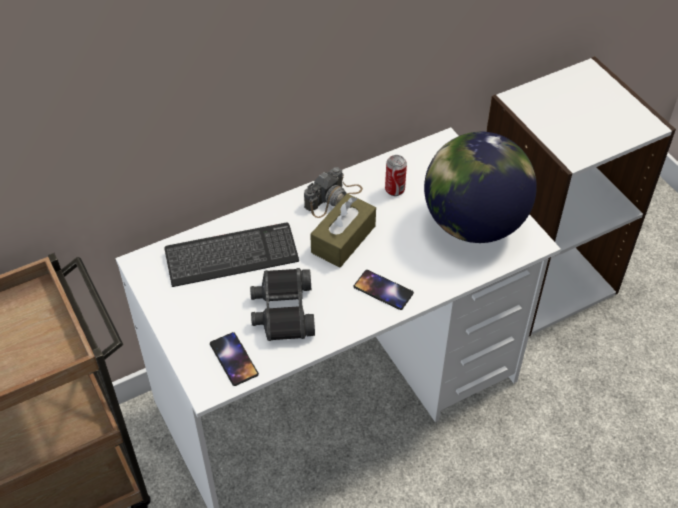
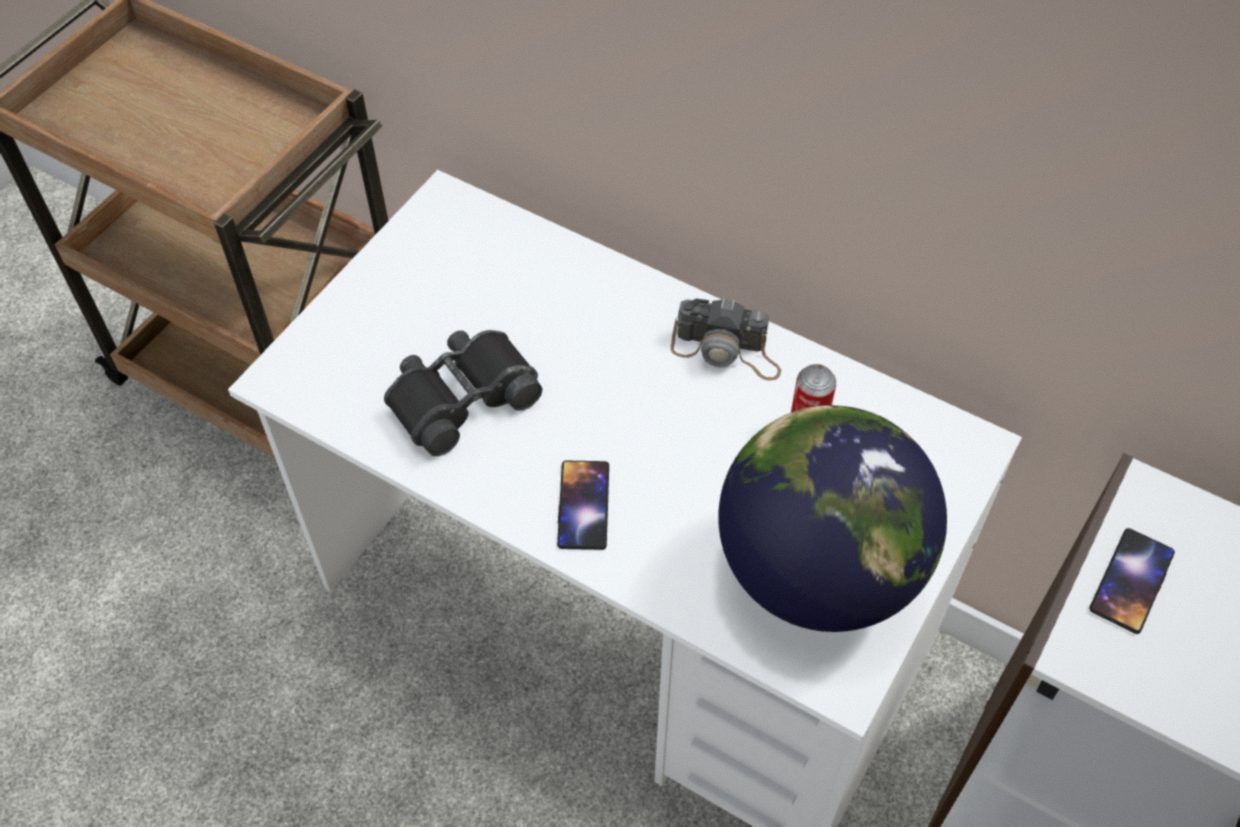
camera: 60 degrees right, 5 degrees up
(232, 256) = (523, 288): keyboard -> none
(234, 359) = (341, 383): phone -> phone (1132, 581)
(343, 239) = (651, 404): brown tissue box -> none

